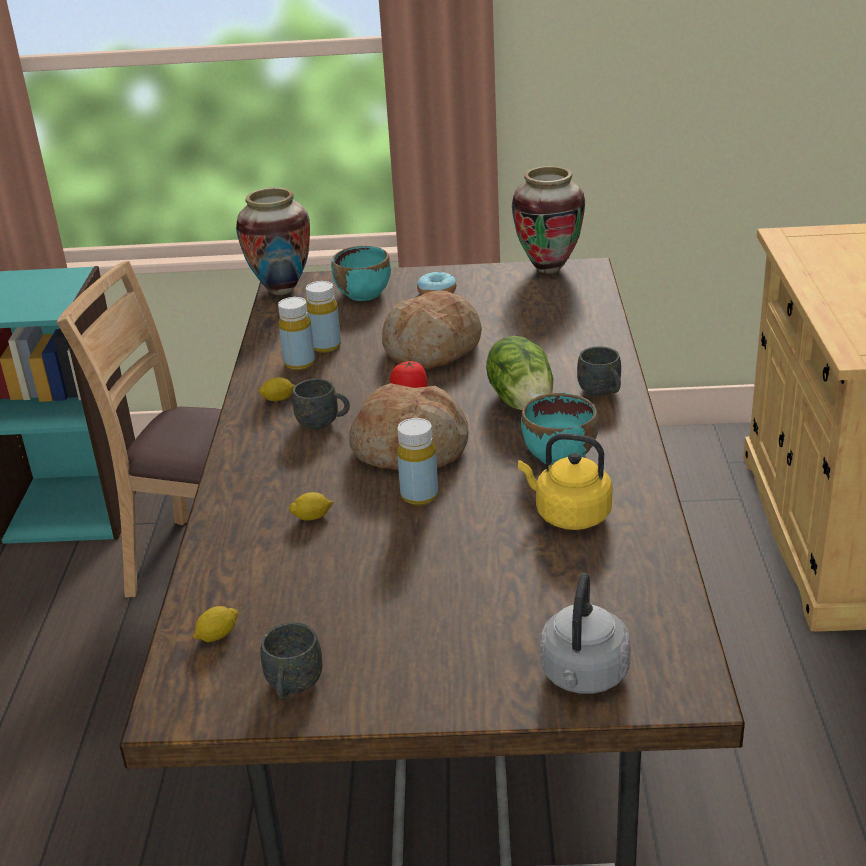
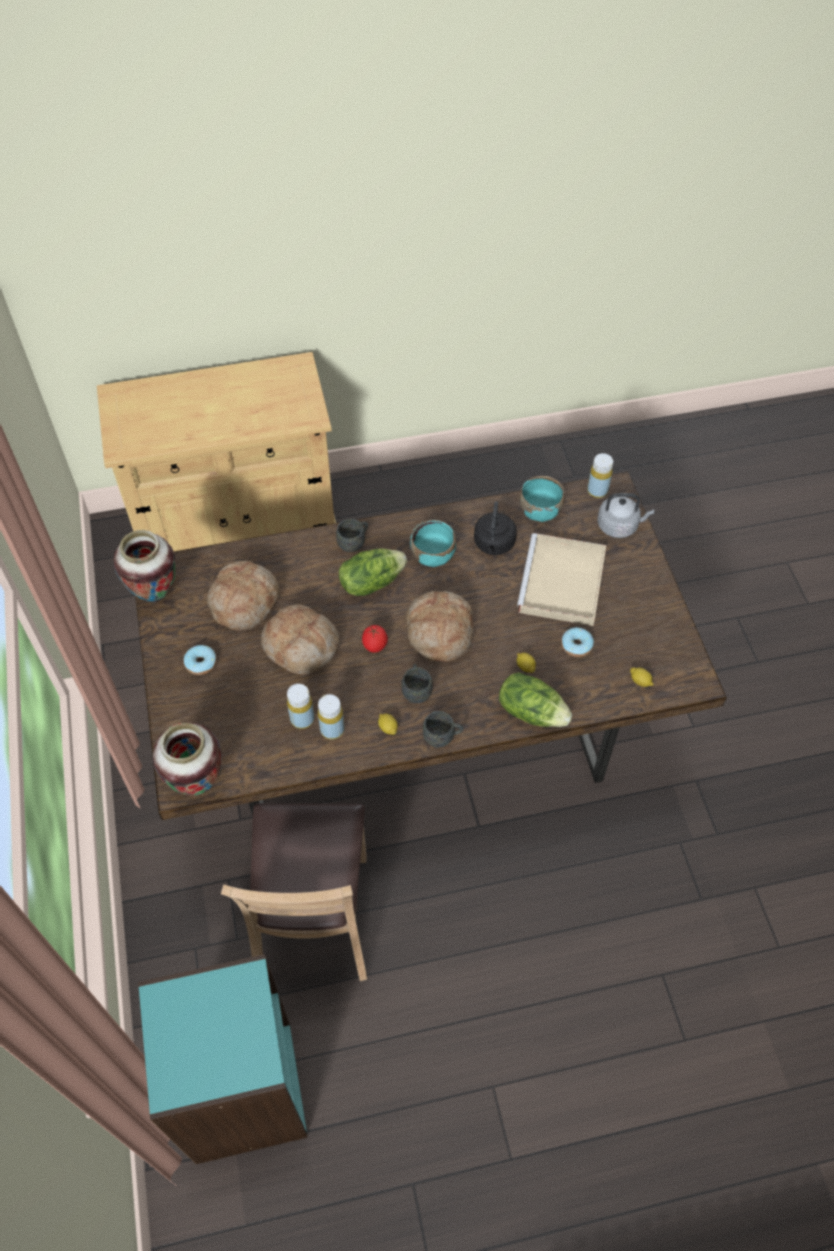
camera: 105 degrees left, 25 degrees up
(231, 513) = (531, 711): none -> lettuce
(292, 687) = (665, 636): grey mug -> grey mug (442, 737)
(324, 574) = (576, 646): none -> donut
(364, 293) = (204, 716): turquoise bowl -> turquoise bowl (539, 511)
(419, 496) = (491, 617): yellow bottle -> yellow bottle (597, 491)
(459, 578) = (562, 584): none -> beige tray
(519, 316) = (244, 601): none -> bread
(569, 515) = (494, 545): yellow kettle -> black kettle

